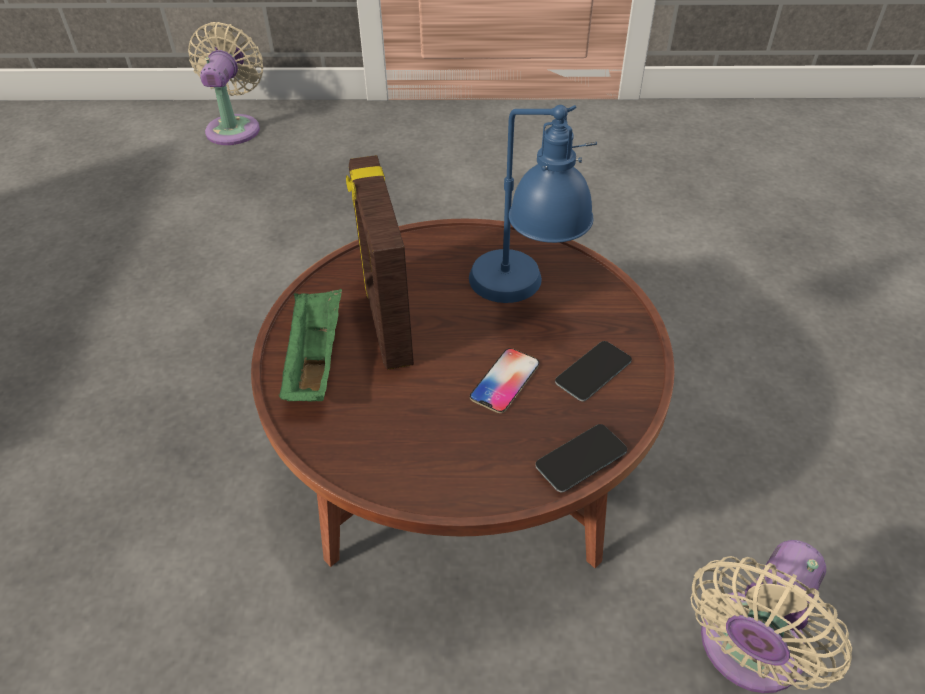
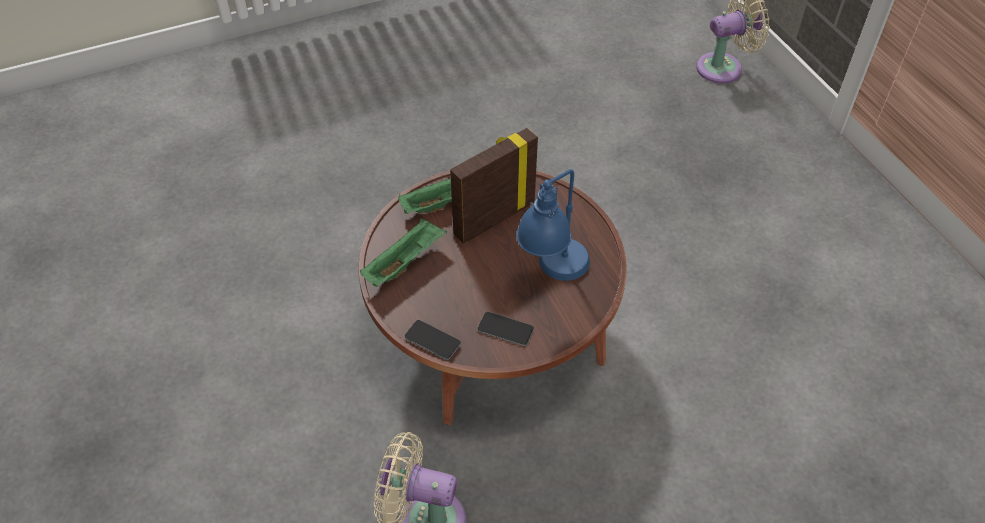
camera: 65 degrees right, 5 degrees up
(406, 444) = (405, 262): none -> green tray
(505, 381) = (474, 289): phone -> none

